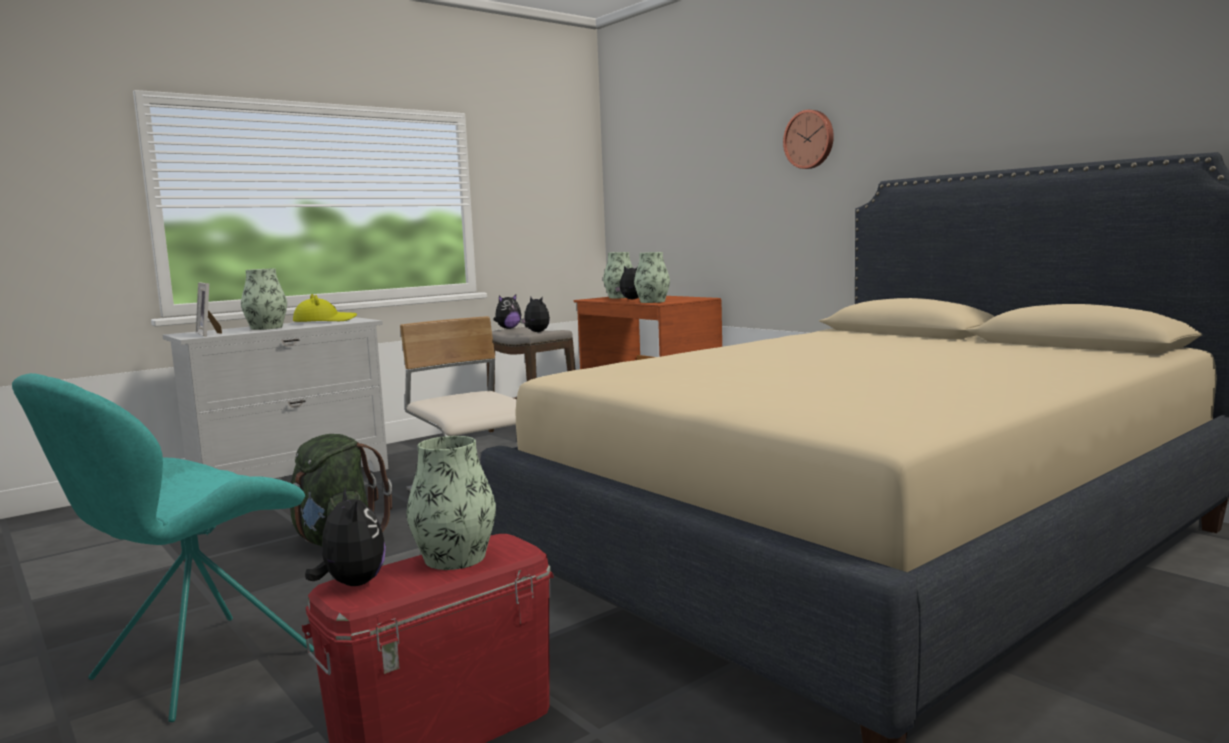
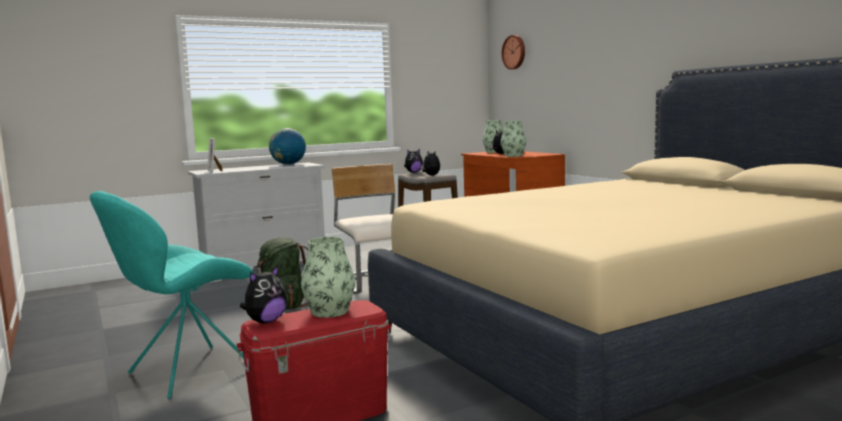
camera: 10 degrees right, 0 degrees up
(266, 328) = (250, 168): vase -> none
(324, 321) = (288, 164): yellow hat -> globe
(351, 584) = (265, 321): plush toy -> plush toy turned 60 degrees clockwise
(810, 139) = (628, 40): wall clock -> wall clock (514, 52)

